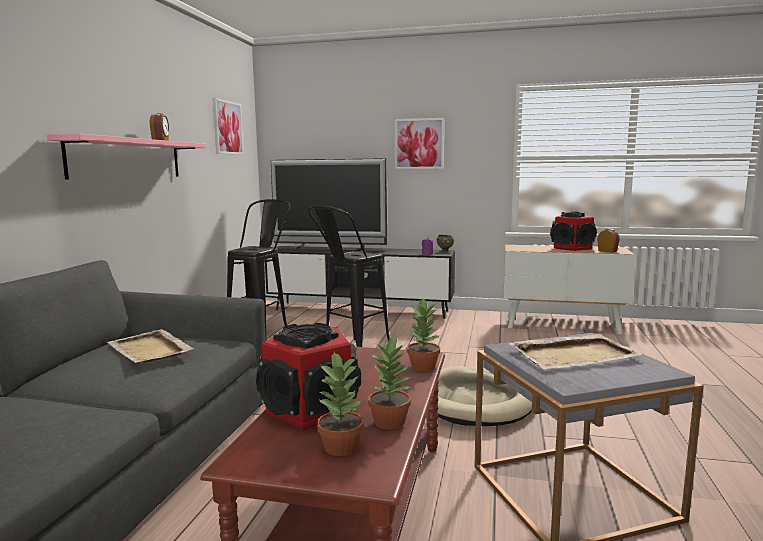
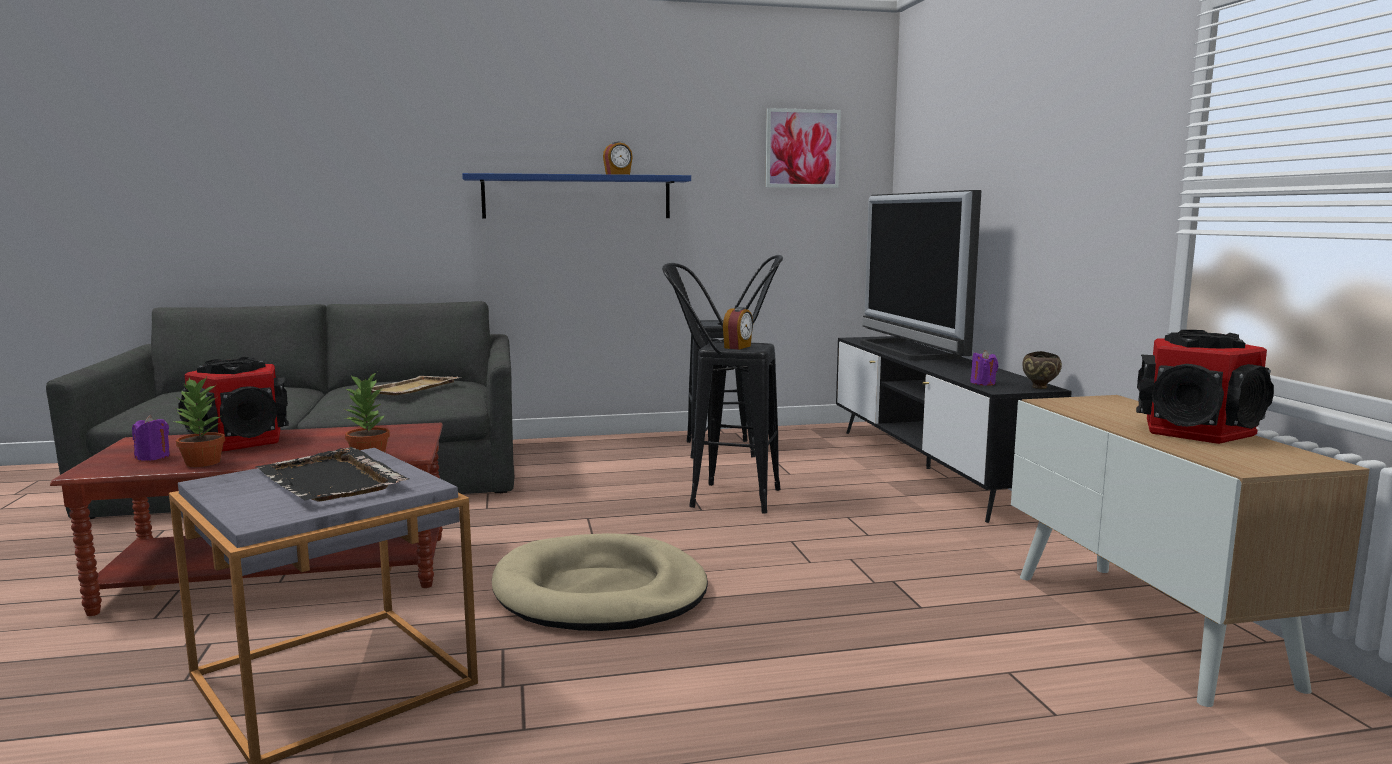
camera: 65 degrees right, 0 degrees up
(127, 159) = (577, 197): pink shelf -> blue shelf
(341, 447) = (153, 457): potted plant -> purple candle
(419, 144) = (1046, 158): picture -> none
(575, 355) = (331, 481): beige tray -> black tray
(607, 251) = (1218, 456): alarm clock -> alarm clock (738, 347)

